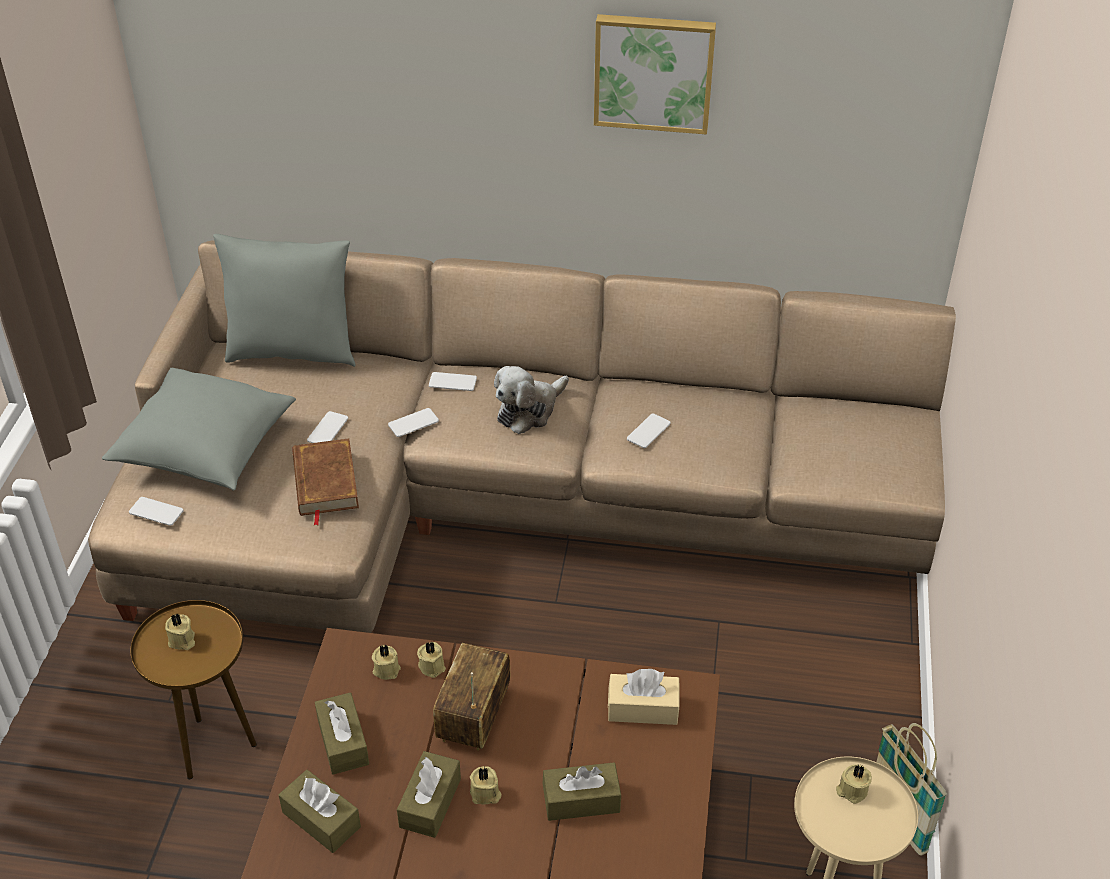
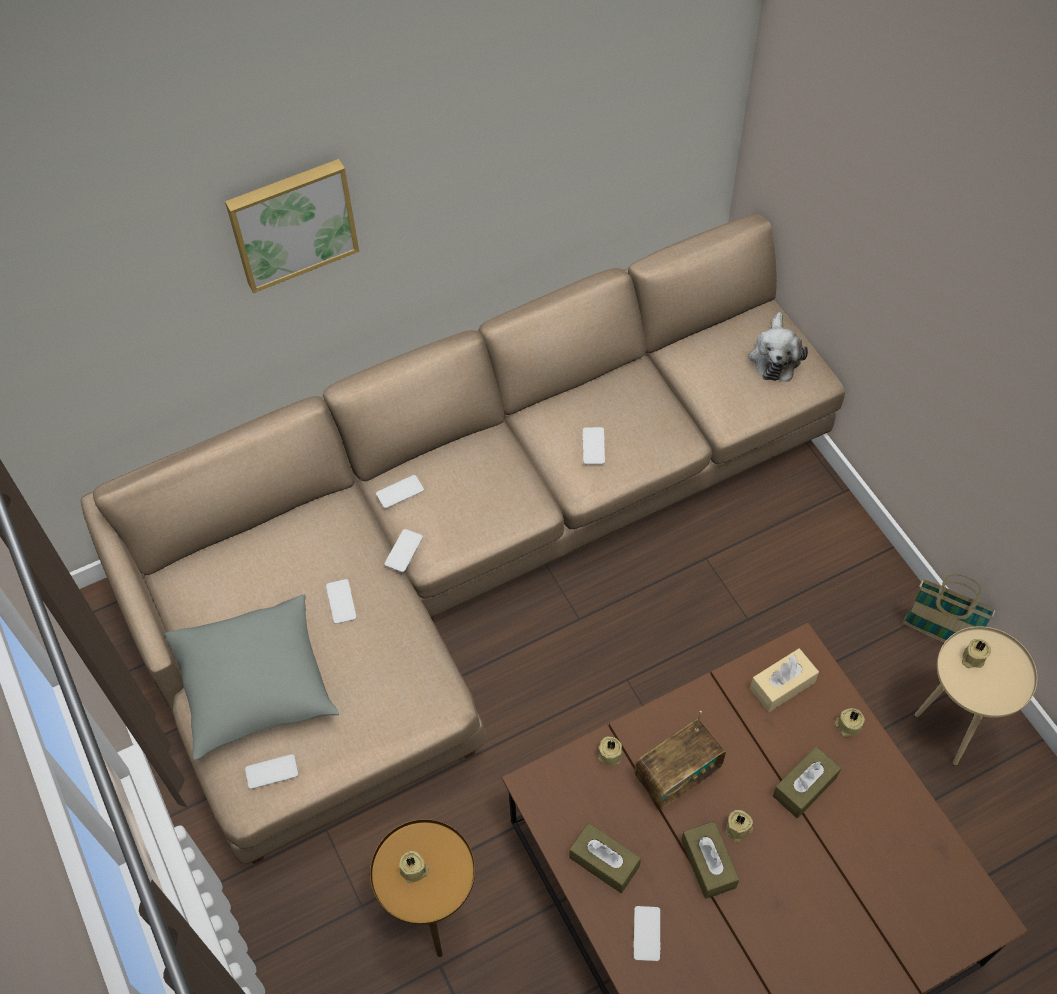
camera: 35 degrees left, 15 degrees up
(292, 351) = (233, 543): grey pillow -> none
(321, 819) = (647, 933): brown tissue box -> phone
(325, 482) = (387, 653): brown book -> none
(386, 669) = (579, 780): beige candle -> beige candle (847, 725)
(474, 717) = (677, 775): radio -> radio turned 105 degrees counterclockwise
(529, 410) = (484, 481): plush toy -> plush toy (775, 356)
(653, 71) = (480, 143): picture -> picture (292, 222)

